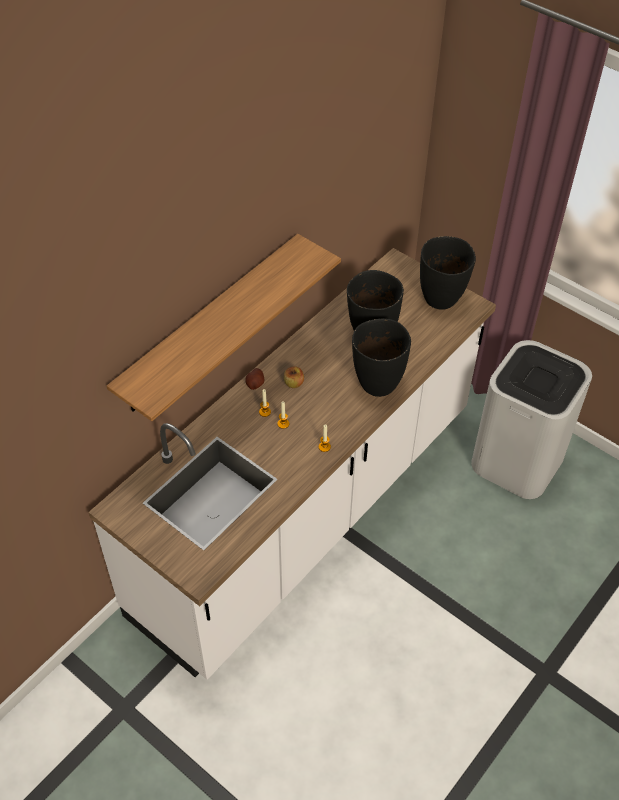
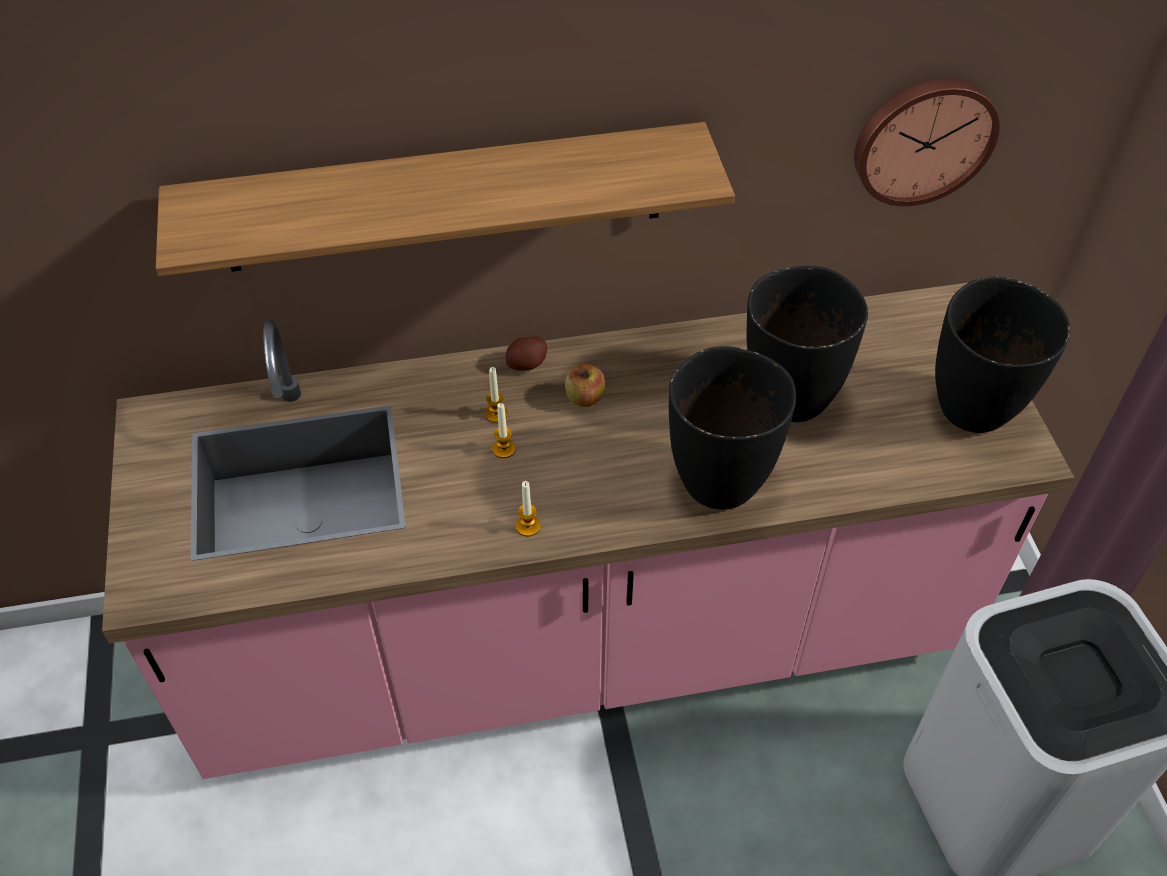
camera: 40 degrees right, 0 degrees up
(308, 511) = (583, 642): white counter -> pink counter
(368, 196) = (923, 139): none -> wall clock

